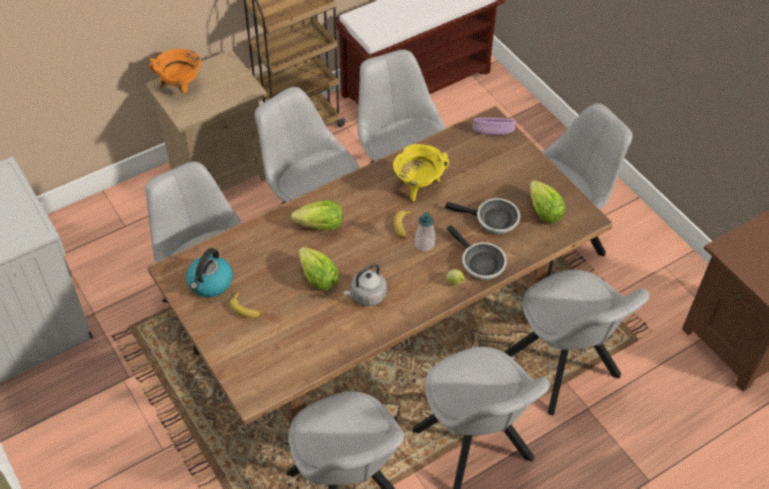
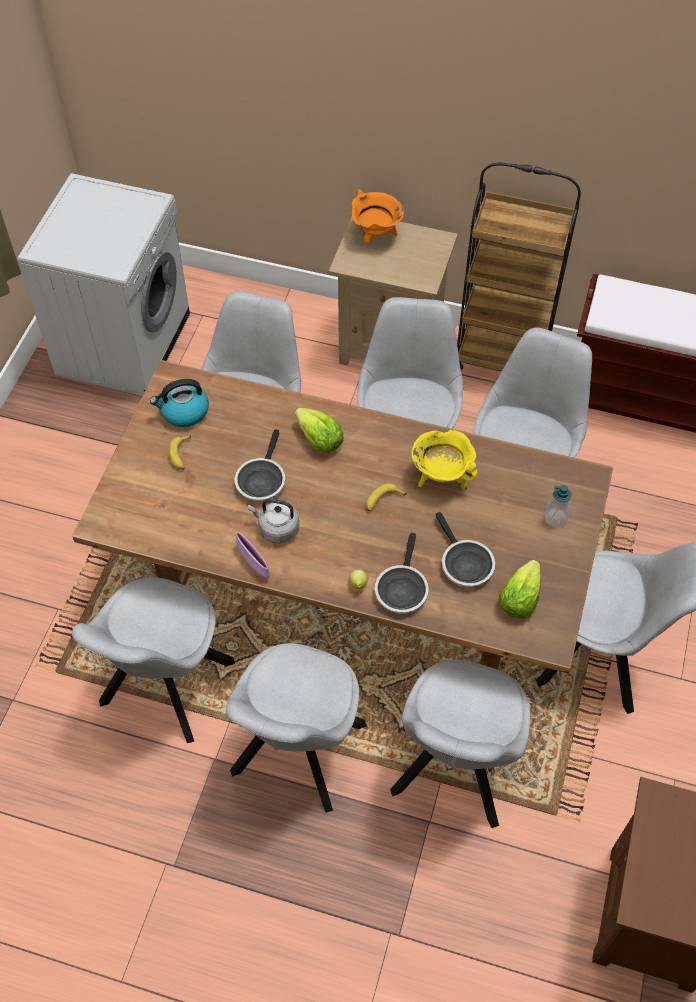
camera: 50 degrees right, 5 degrees up
(318, 278) = (261, 480): lettuce -> frying pan
(424, 244) = (378, 530): soap dispenser -> soap dispenser (555, 518)
(492, 133) = (573, 489): purple bowl -> purple bowl (253, 563)

